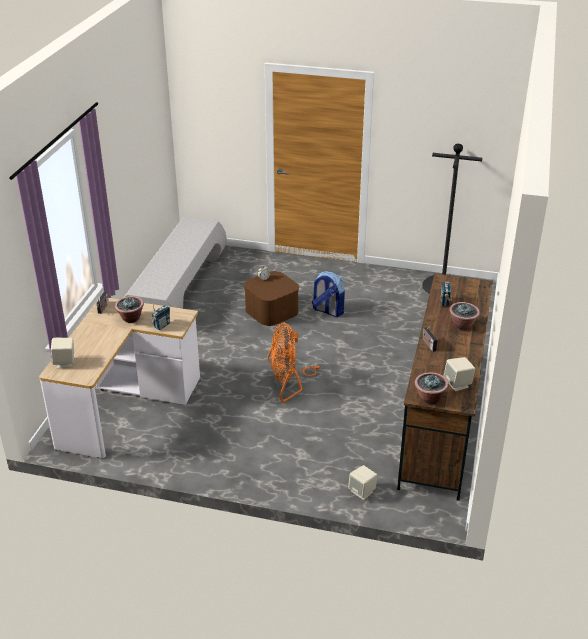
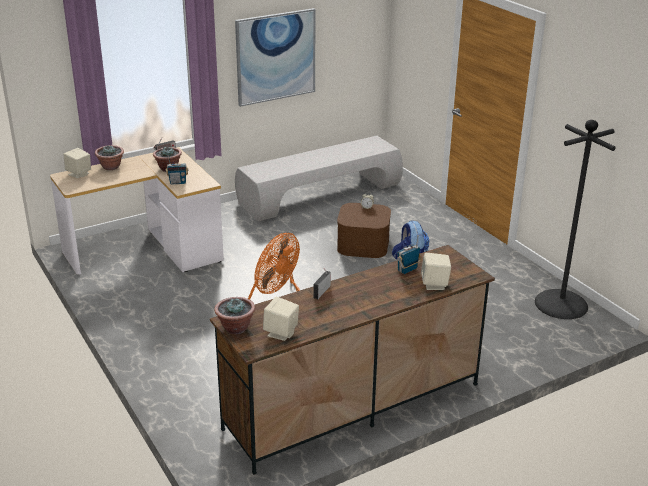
camera: 45 degrees right, 5 degrees down
(124, 177) = (275, 56): none -> picture
(362, 491) = (193, 411): beige speaker -> beige speaker (435, 284)
(462, 325) = (384, 295): potted plant -> potted plant (111, 167)

